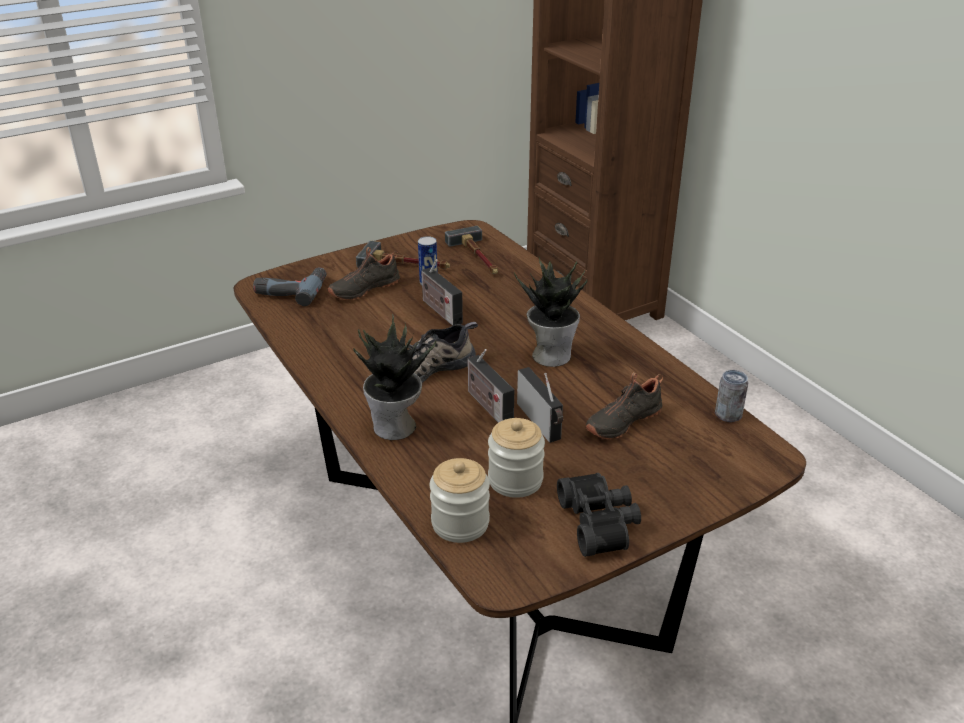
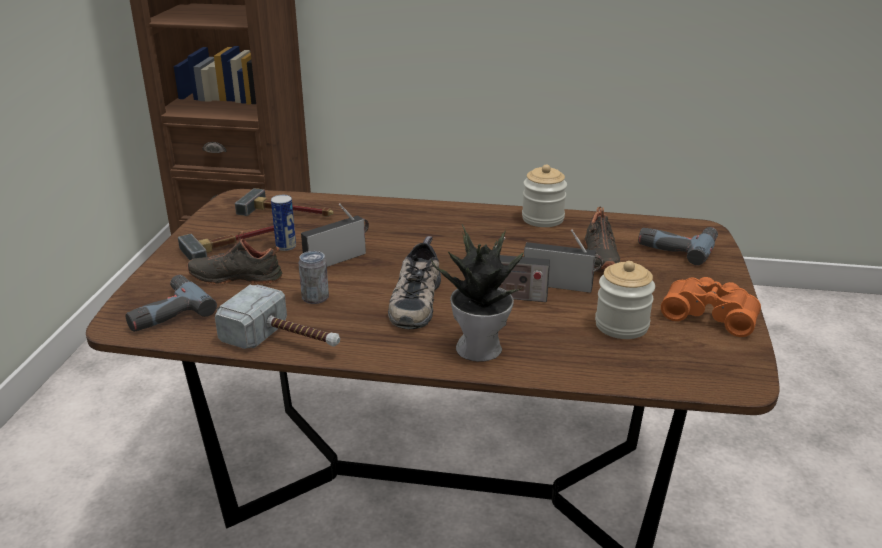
camera: 50 degrees left, 5 degrees down
(309, 348) = (285, 341): none -> hammer
(363, 288) = (236, 277): black shoe -> black shoe turned 90 degrees clockwise
(439, 310) = (338, 259): radio -> radio turned 135 degrees clockwise
(460, 523) = (650, 372): jar -> jar (542, 219)
(551, 355) = (477, 244): potted plant -> none
(600, 522) = (710, 314): black binoculars -> orange binoculars
(710, 456) = (677, 246): none -> power drill
(728, 415) = (639, 221): can -> can (315, 298)

